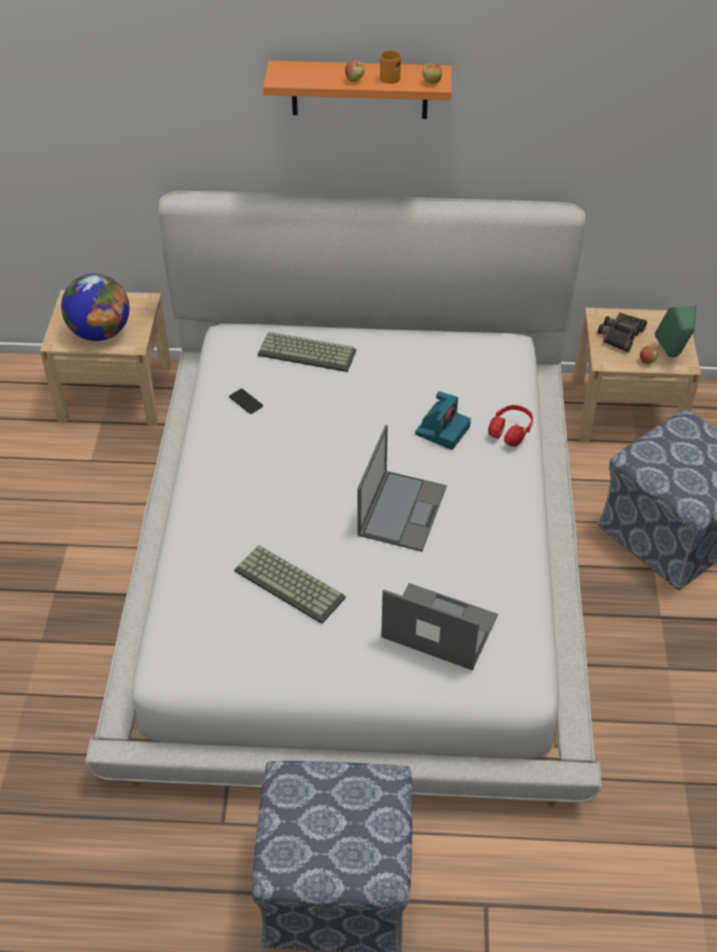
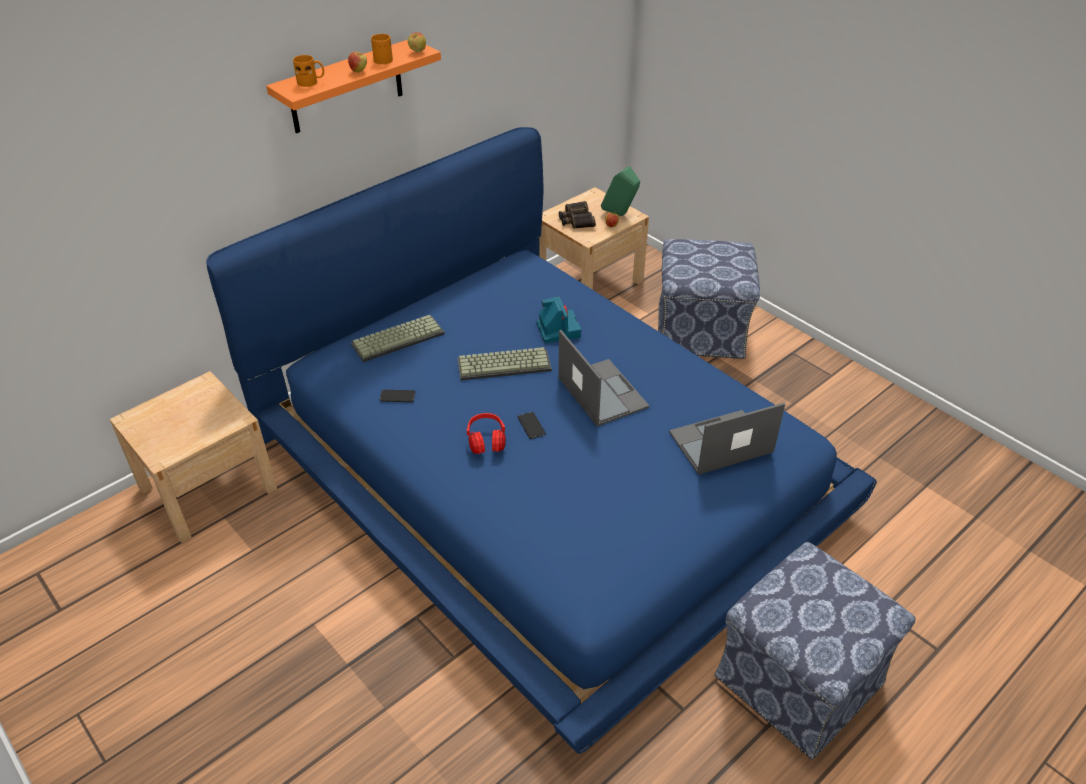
camera: 45 degrees left, 5 degrees down
(100, 333) = (195, 427): globe -> none
(291, 583) = (598, 486): keyboard -> keyboard (505, 364)
(303, 74) = (311, 82): none -> orange mug
(309, 497) = (531, 426): none -> phone
(358, 555) = (542, 470): white bed -> blue bed
(510, 434) = (600, 307): red headphones -> red headphones (486, 443)

